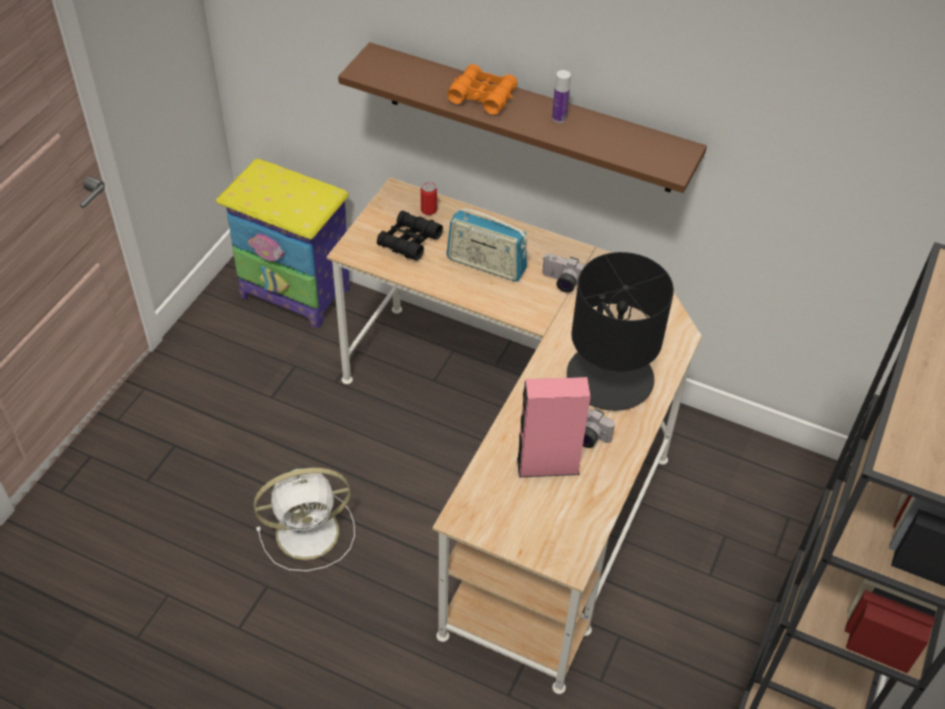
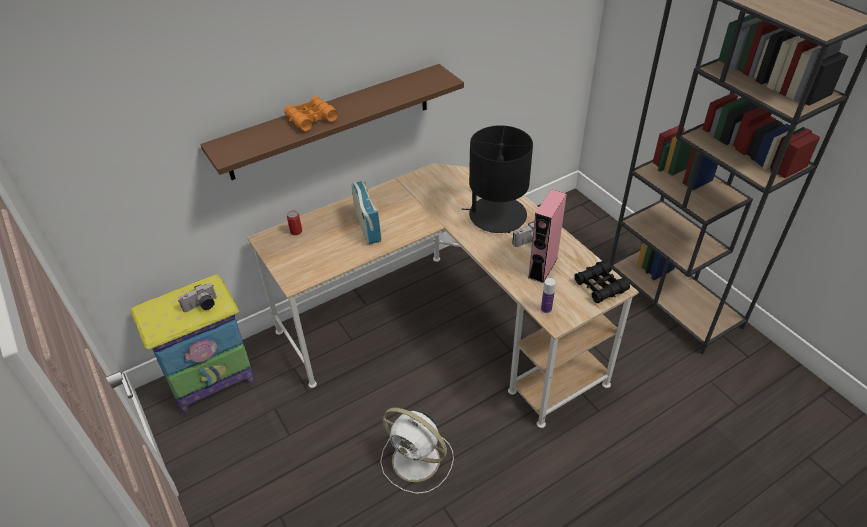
camera: 55 degrees left, 5 degrees down
(310, 531) = (418, 461): white fan -> white fan turned 105 degrees clockwise
(409, 241) = (314, 251): black binoculars -> black binoculars (600, 286)
(486, 265) = (367, 226): radio -> radio turned 75 degrees counterclockwise
(559, 118) = (363, 99): bottle -> bottle (546, 309)
(562, 283) = (411, 202): camera -> camera (201, 306)

